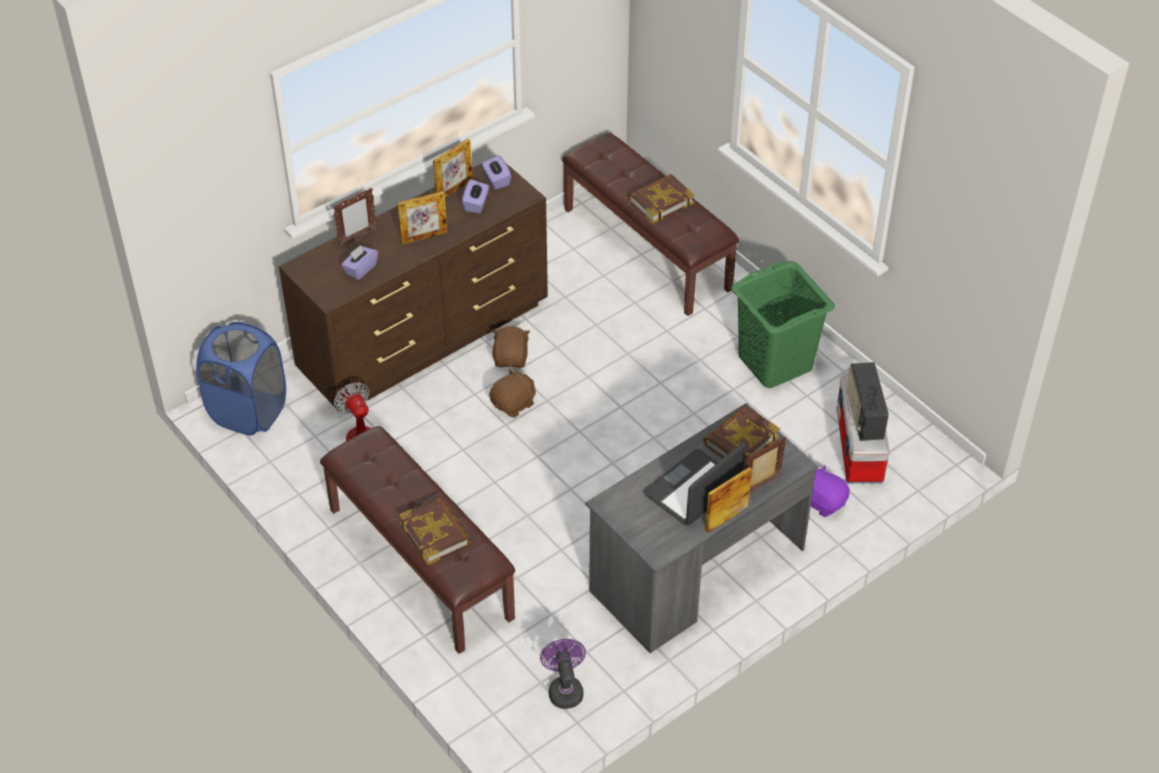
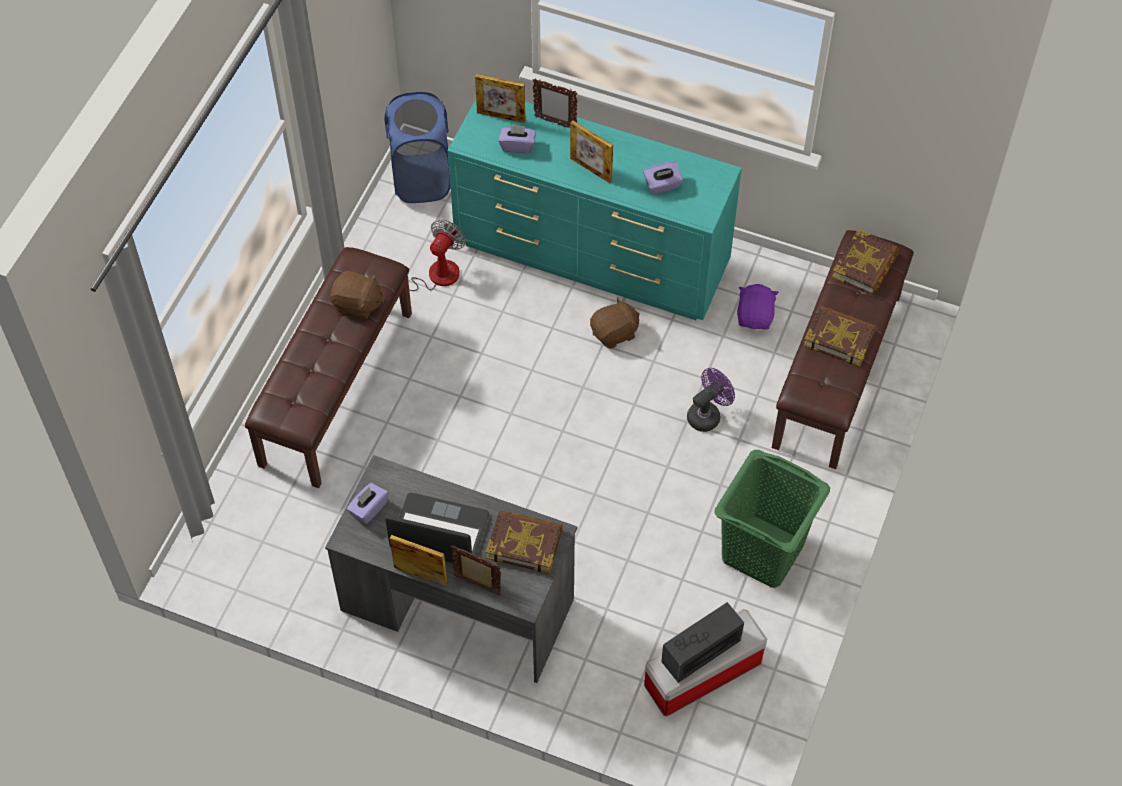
camera: 60 degrees right, 10 degrees up
(426, 338) = (592, 257): brown dresser -> turquoise dresser
(435, 534) = (307, 369): book -> book (865, 266)
(454, 189) = (669, 159): picture frame -> picture frame (501, 116)
(496, 180) = (706, 184): purple tissue box -> purple tissue box (368, 509)
(514, 404) = (560, 364): brown plush toy -> brown plush toy (357, 304)
(564, 689) = (265, 563): purple fan -> purple fan (707, 414)
(822, 501) = (607, 673): purple plush toy -> purple plush toy (755, 316)

